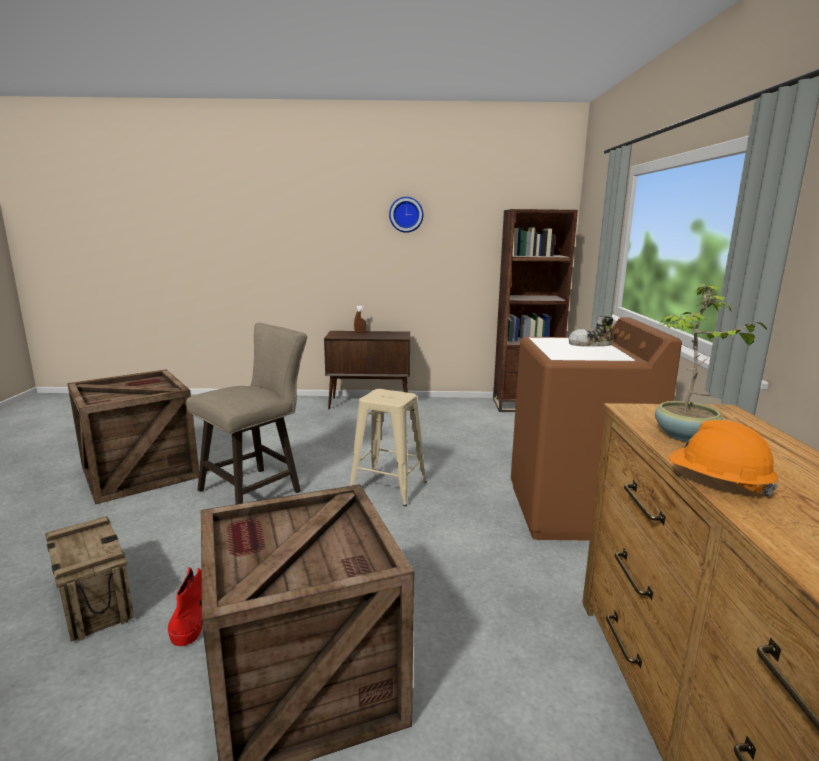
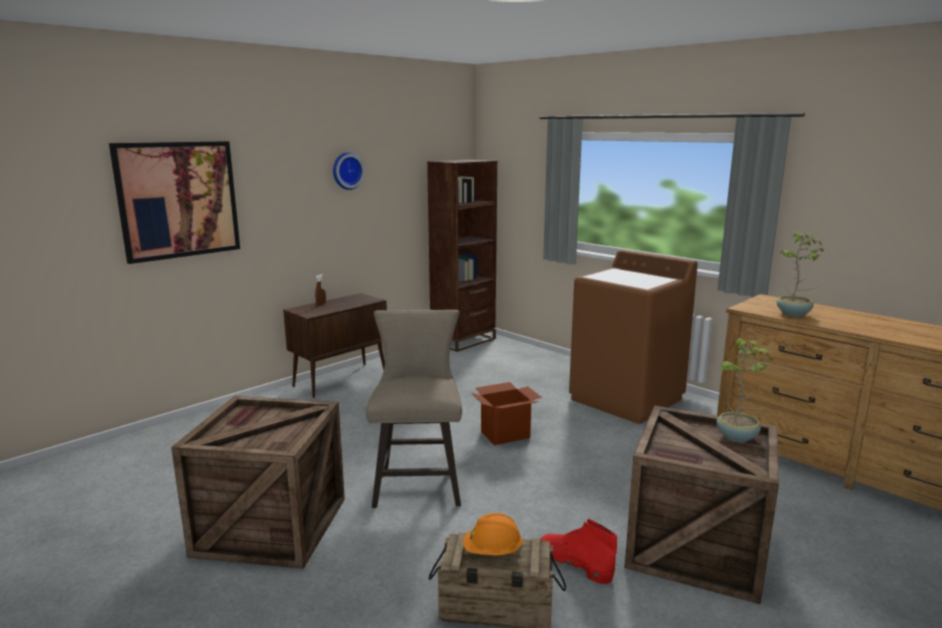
camera: 45 degrees left, 0 degrees up
(251, 228) = (178, 200): none -> picture
(351, 558) = (738, 437): none -> potted plant
(388, 487) = (505, 434): beige stool -> cardboard box
(591, 344) = (626, 273): shoe -> none
(717, 483) = (851, 329): orange hard hat -> orange hard hat (492, 551)

